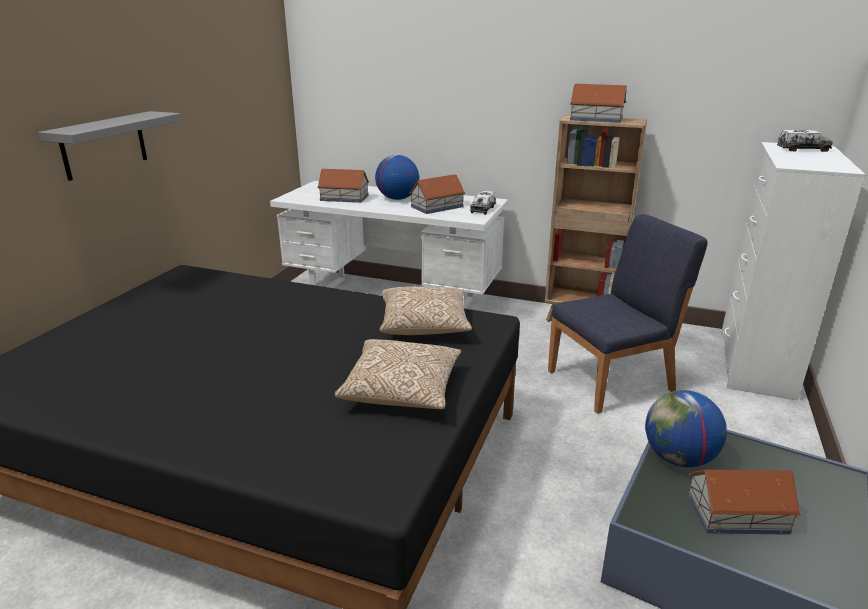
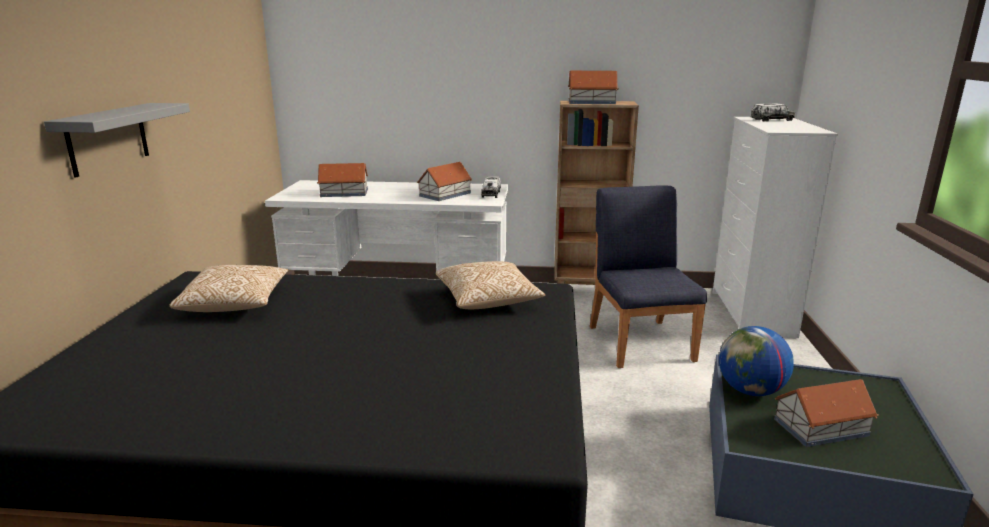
camera: 15 degrees left, 5 degrees down
(397, 199) = (400, 190): globe -> none
(401, 391) = (504, 358): pillow -> pillow (235, 304)
(612, 380) = (640, 342): blue chair -> blue chair turned 60 degrees counterclockwise

